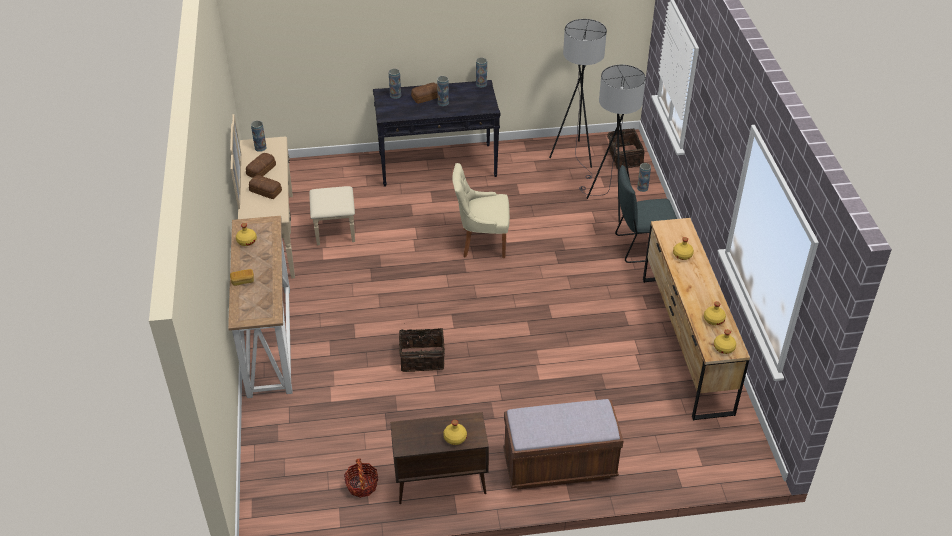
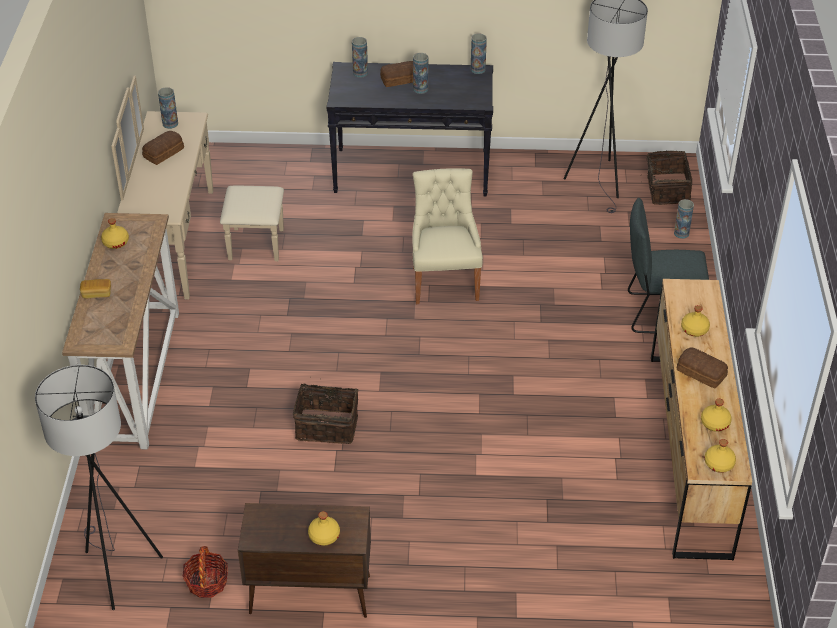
camera: 10 degrees right, 0 degrees up
(265, 191) = (162, 181): bread -> bread (701, 374)
(481, 242) = (444, 281): beige chair -> beige chair turned 75 degrees clockwise
(559, 466) = (474, 594): brown bench -> none
(608, 205) = (628, 251): grey floor lamp -> grey floor lamp (115, 570)

